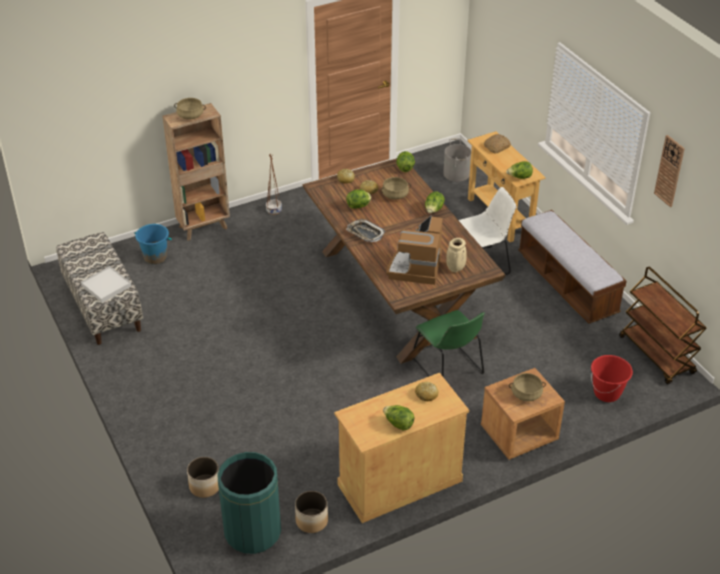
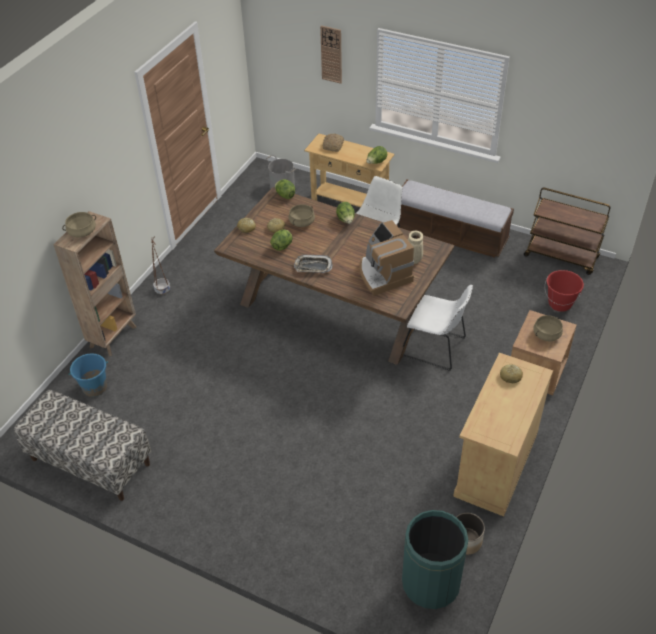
camera: 35 degrees left, 5 degrees up
(106, 286) = (107, 440): white tray -> none
(204, 486) = (351, 570): planter -> none
(398, 424) = (518, 414): lettuce -> none
(448, 368) = (435, 347): green chair -> white chair
(669, 171) = (542, 100): wall clock -> wall clock (331, 54)

